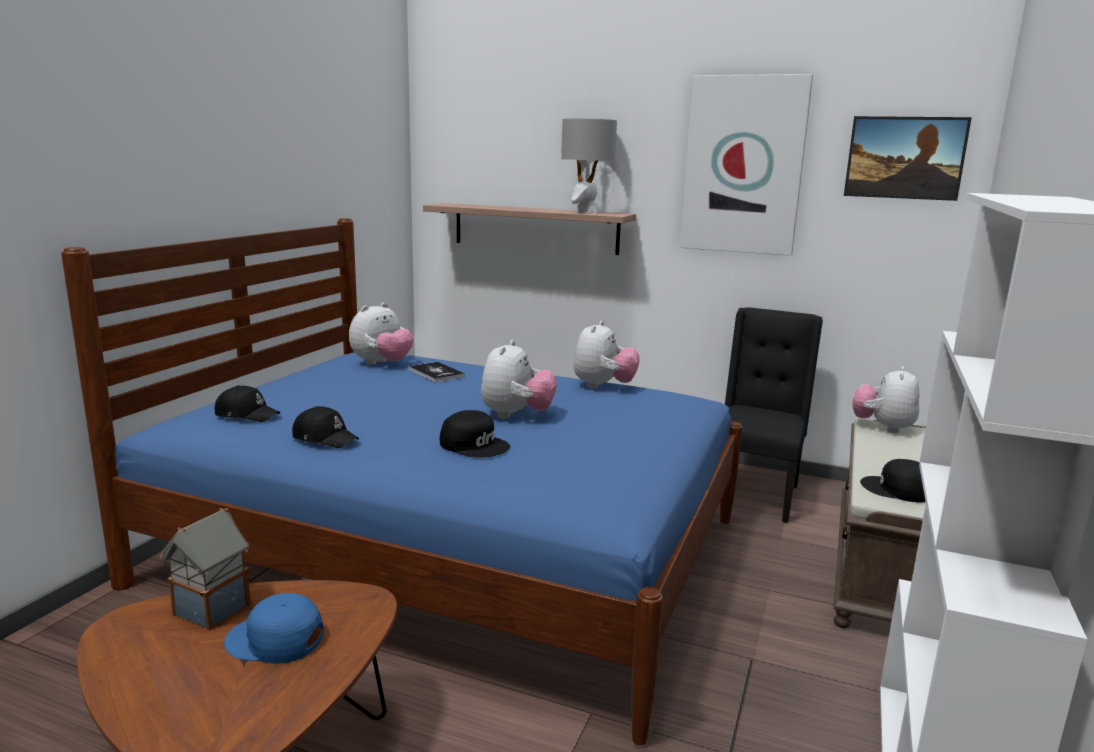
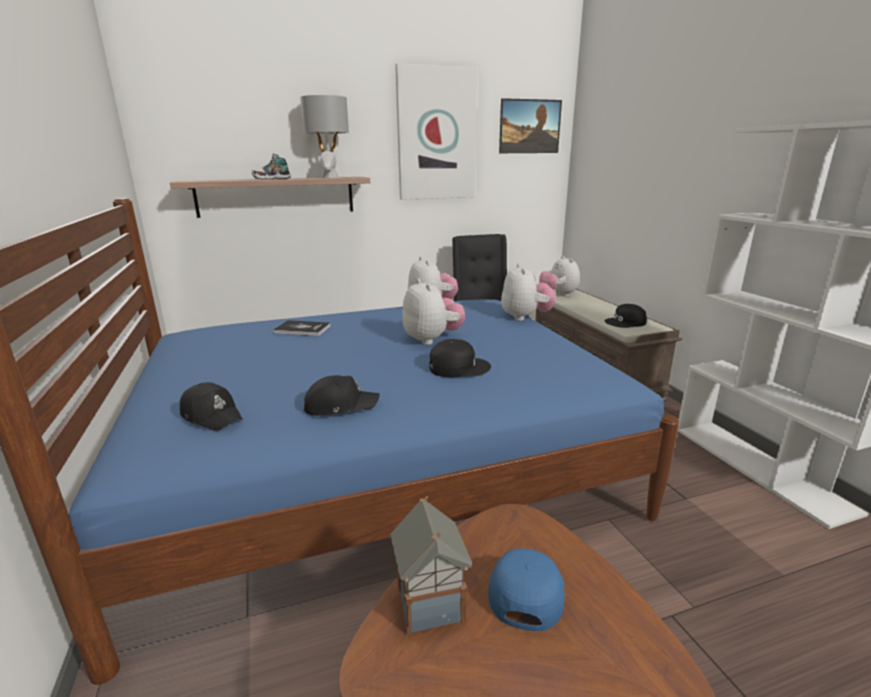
camera: 40 degrees left, 5 degrees up
(247, 414) = (212, 415): black cap -> black cap turned 60 degrees clockwise
(275, 640) = (525, 590): blue cap -> blue cap turned 135 degrees clockwise
(382, 364) = (234, 335): plush toy -> plush toy (525, 317)
(521, 209) = (272, 179): none -> shoe

